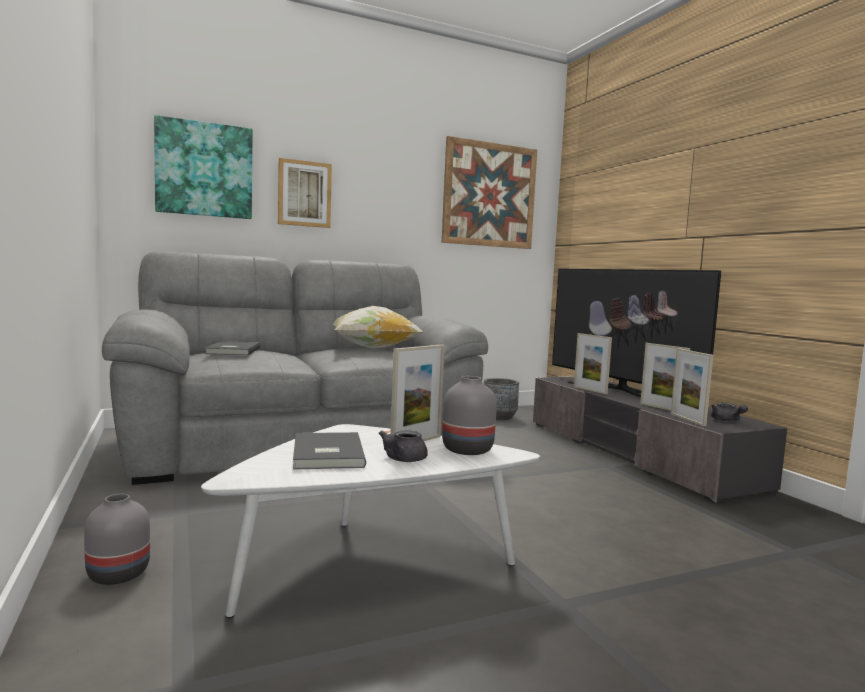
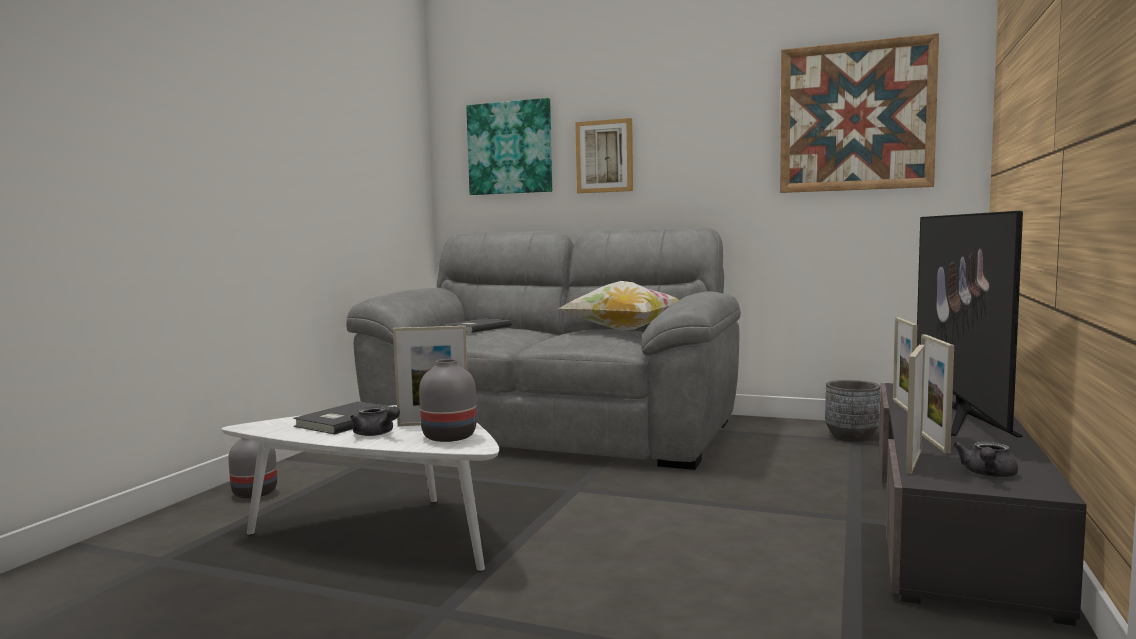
camera: 45 degrees right, 0 degrees up
(402, 460) = (376, 434): grey teapot -> grey teapot turned 120 degrees counterclockwise

